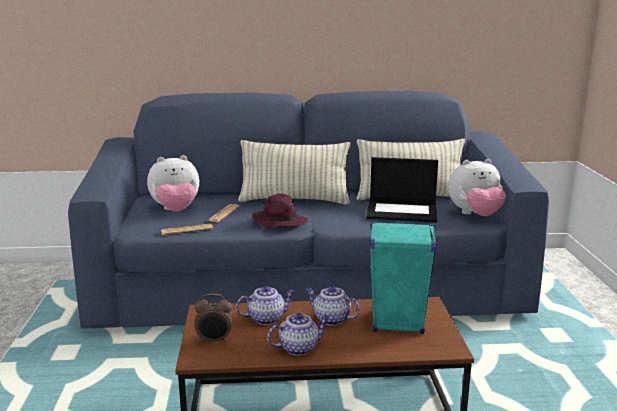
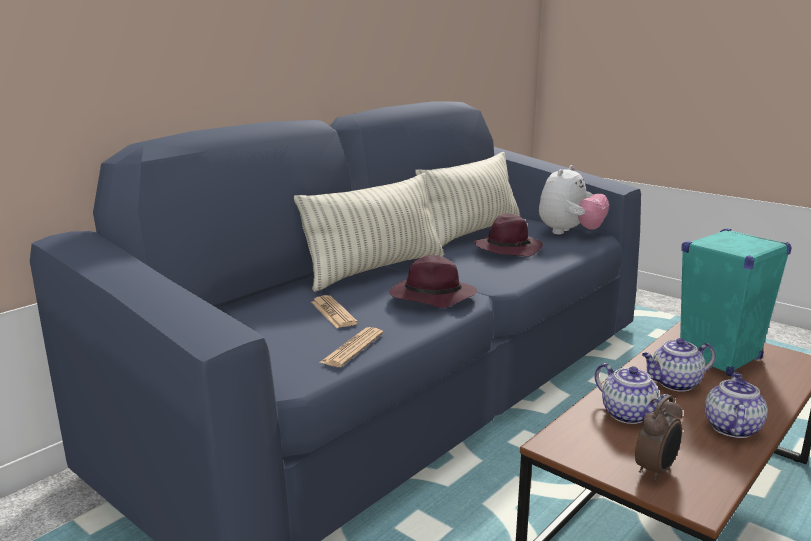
camera: 45 degrees left, 0 degrees up
(176, 210) = (259, 331): plush toy -> none
(267, 318) = (629, 415): teapot -> teapot turned 120 degrees clockwise
(402, 212) = (508, 248): laptop -> purple hat

